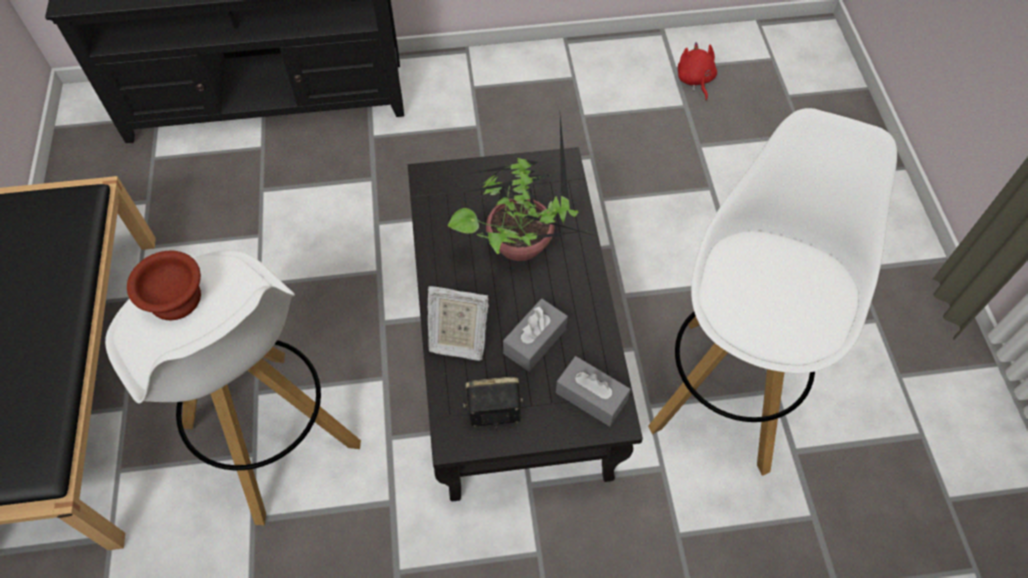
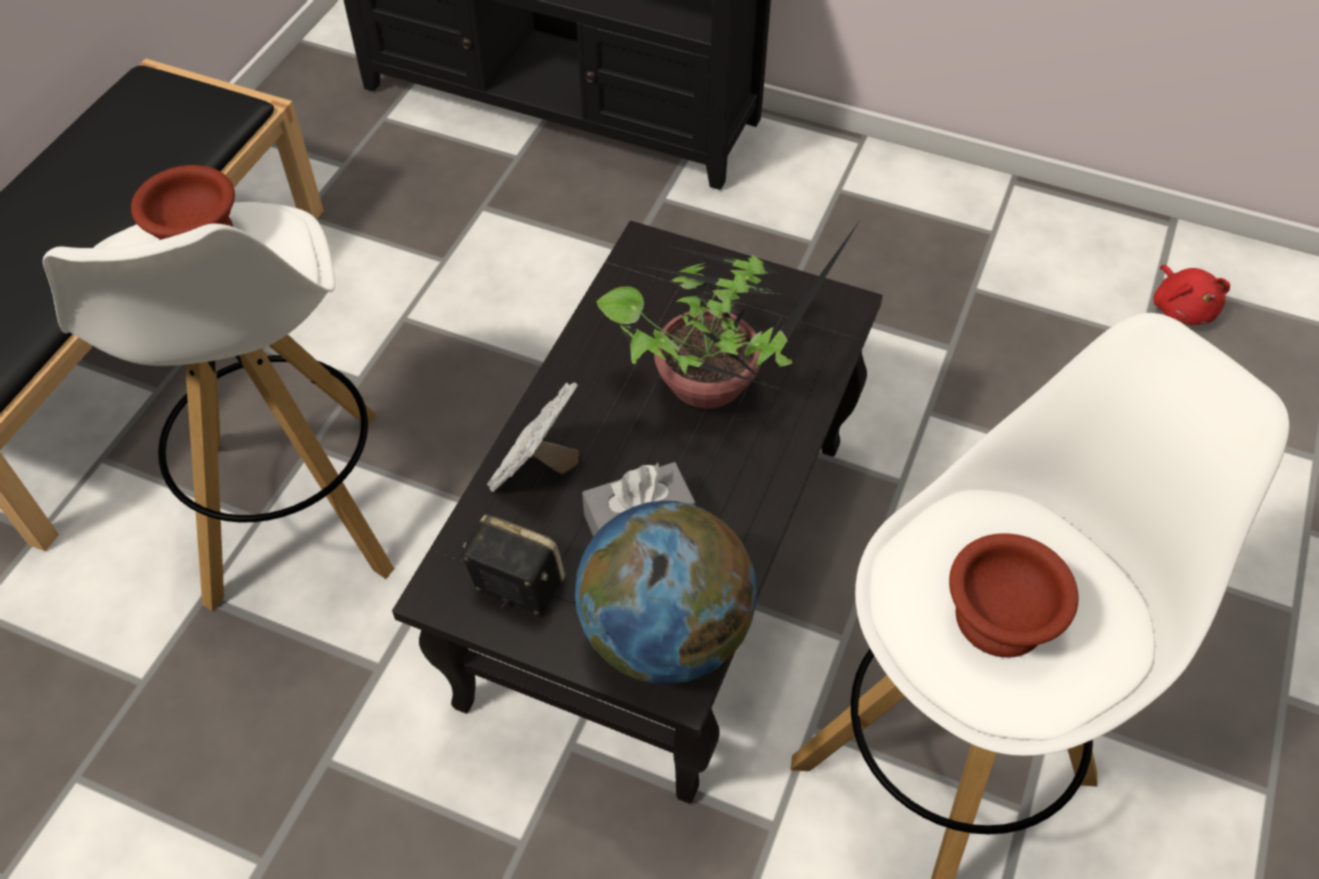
camera: 30 degrees right, 5 degrees down
(457, 340) = (536, 469): picture frame -> picture frame turned 75 degrees clockwise
(591, 396) = (665, 634): grey tissue box -> globe
(695, 80) = (1182, 308): red plush toy -> red plush toy turned 150 degrees clockwise
(780, 303) = (999, 621): none -> brown bowl

